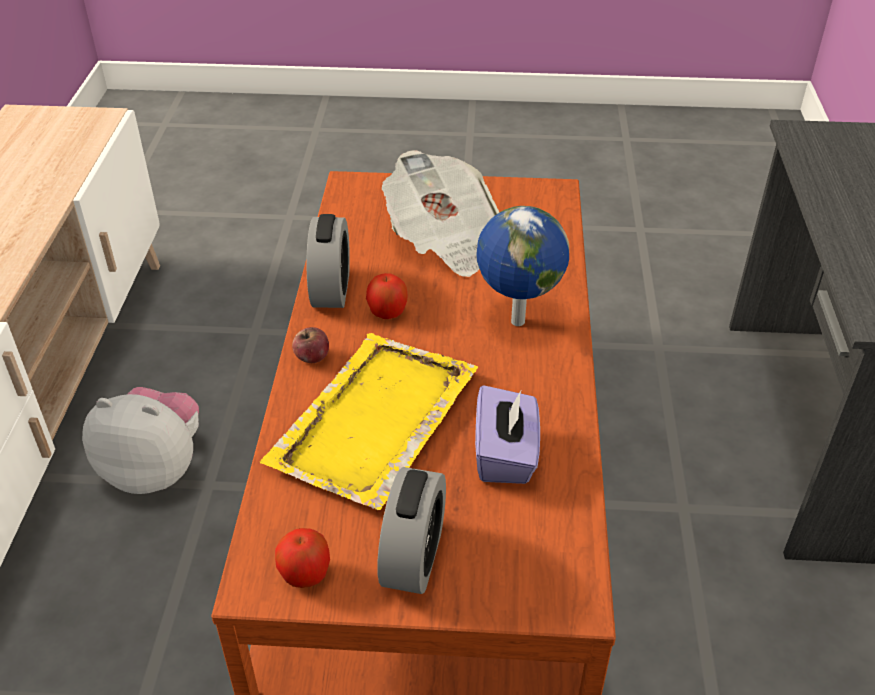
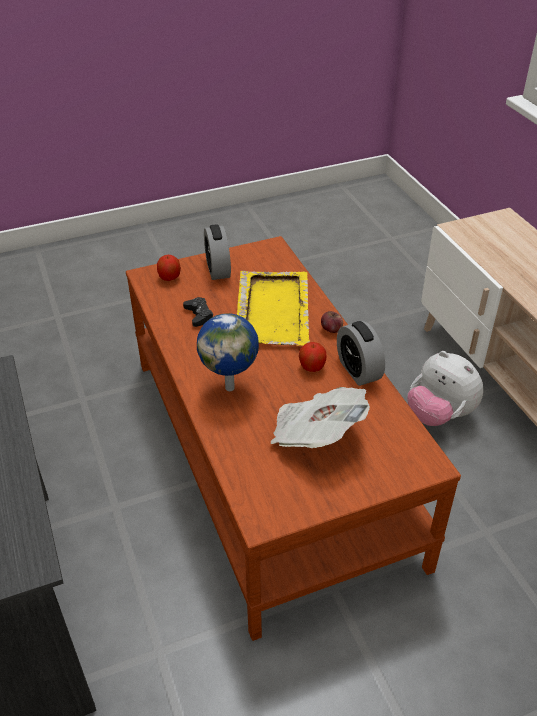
camera: 155 degrees right, 0 degrees up
(156, 469) = (439, 415): plush toy -> plush toy turned 60 degrees clockwise
(305, 574) = (257, 253): apple -> apple (169, 278)
(506, 455) = (199, 315): purple tissue box -> black game controller

